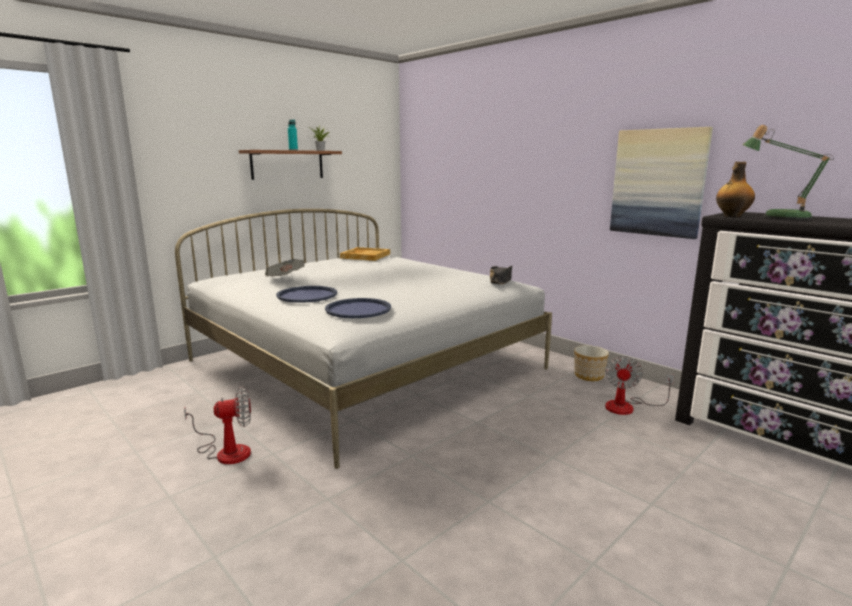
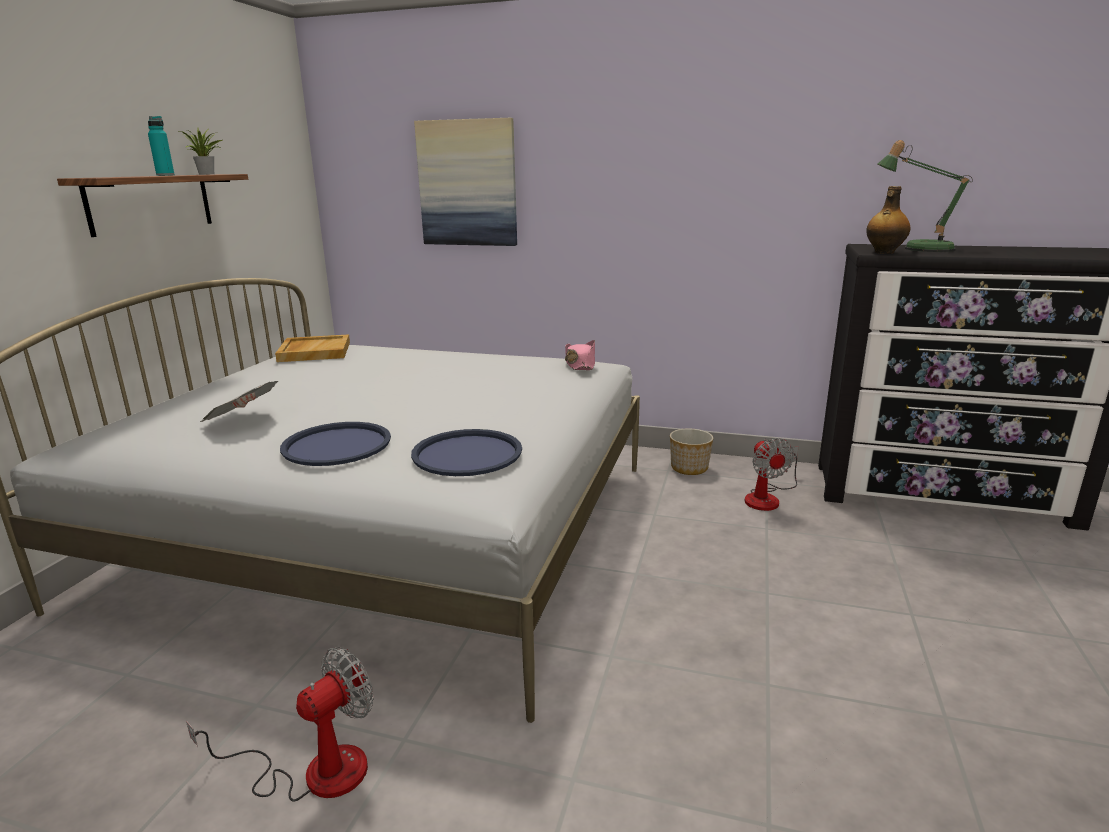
camera: 30 degrees left, 5 degrees up
(500, 281) = (580, 364): black hat -> pink hat
(658, 182) = (755, 211): picture -> picture (467, 183)

